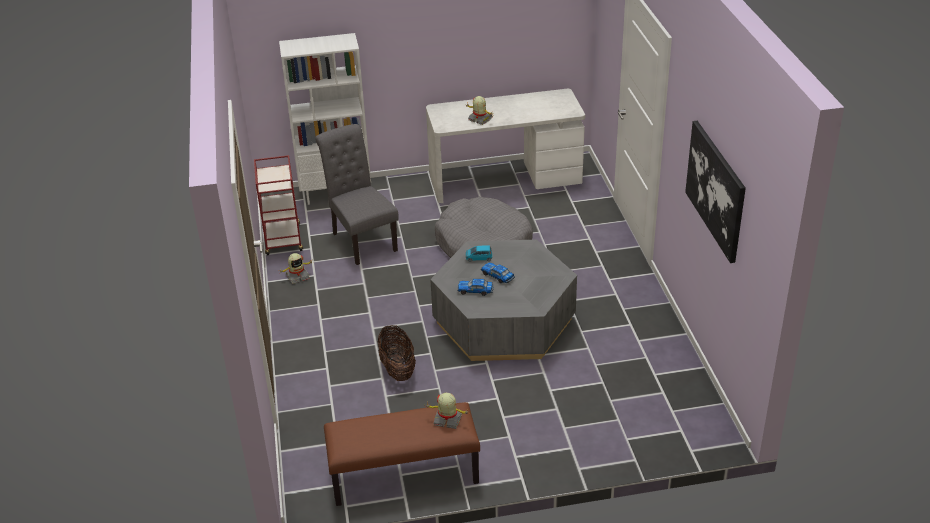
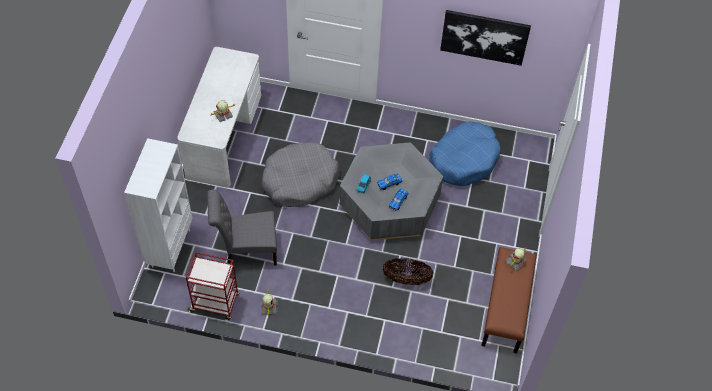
camera: 70 degrees left, 20 degrees up
(626, 366) = (463, 159): none -> blue dog bed

